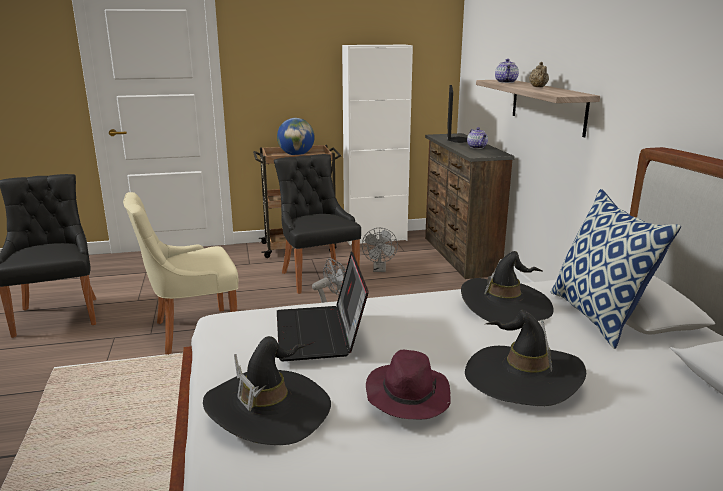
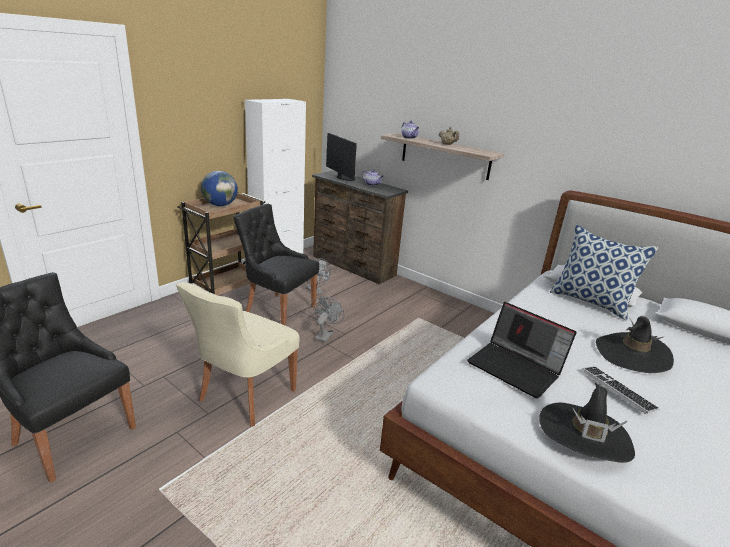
camera: 40 degrees left, 5 degrees up
(407, 395) = (618, 390): purple hat -> keyboard
(505, 305) = (548, 308): black hat -> none

